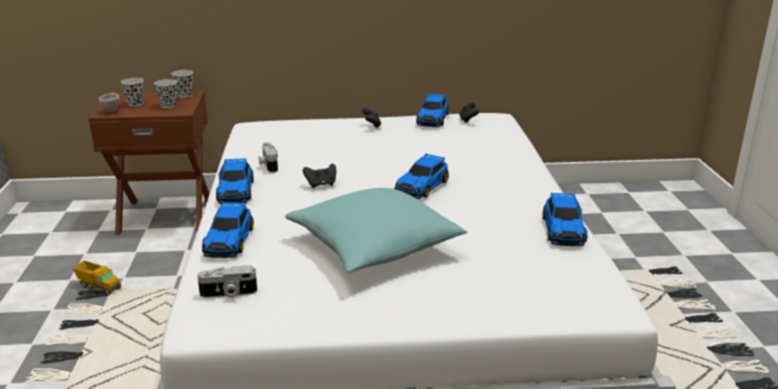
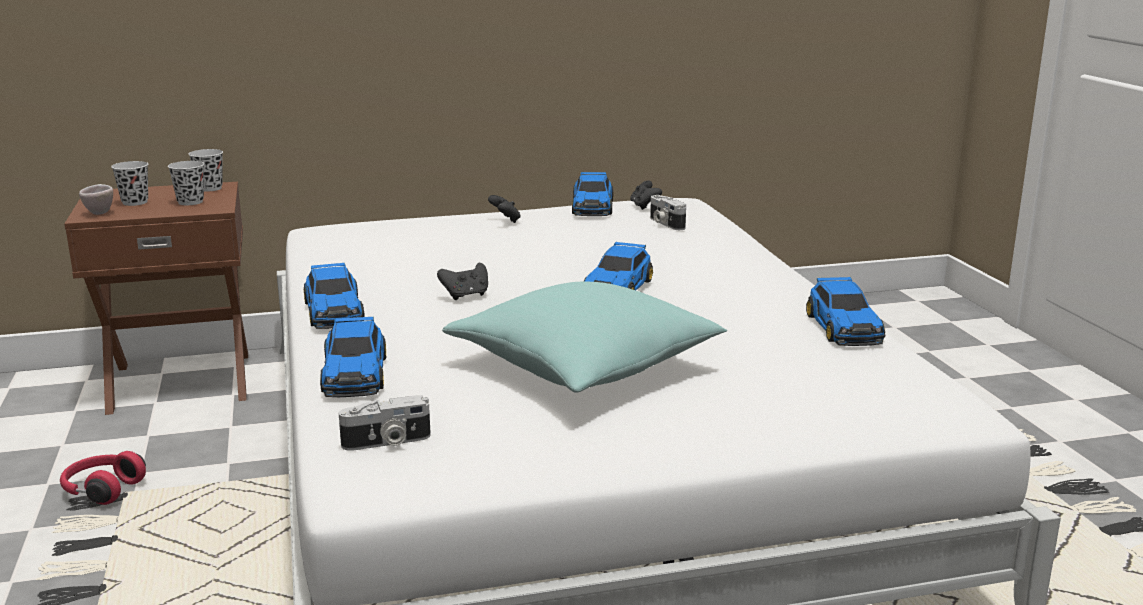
camera: 10 degrees left, 5 degrees down
(99, 287) = (102, 490): toy truck -> red headphones
(268, 165) = (370, 277): camera -> camera (665, 223)

